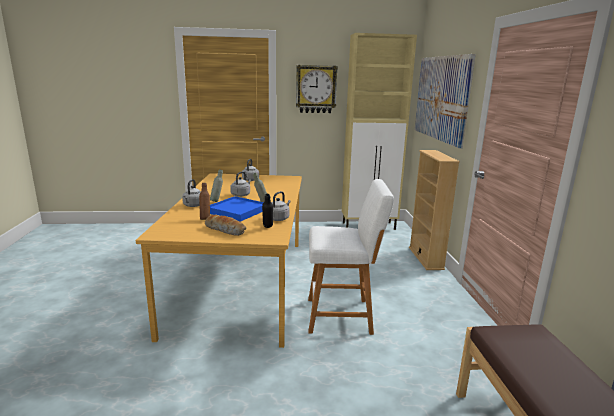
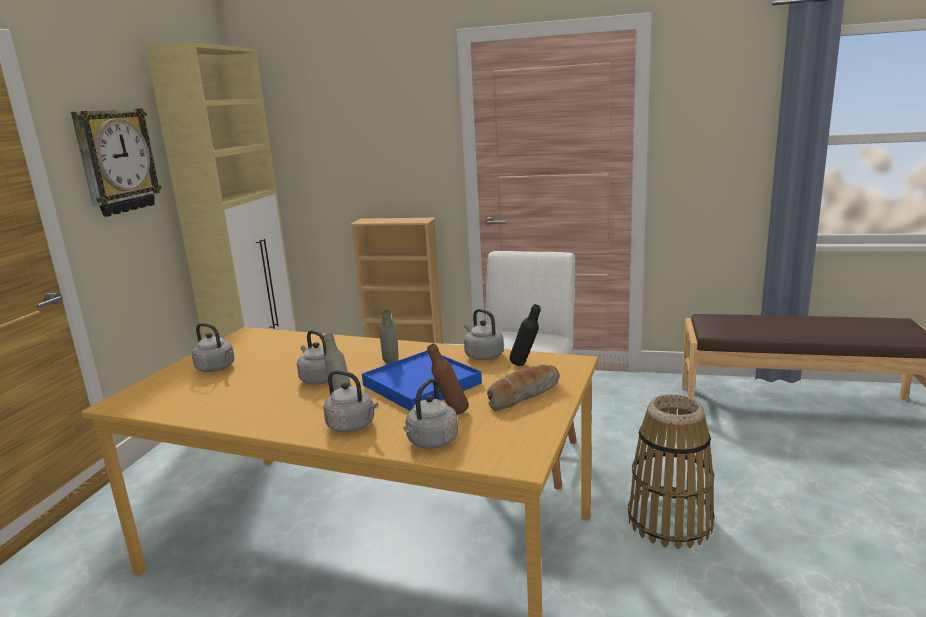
camera: 70 degrees left, 0 degrees up
(176, 218) = (431, 442): none -> grey kettle
(287, 382) = (669, 522): none -> basket
(441, 98) = (339, 143): picture -> none

